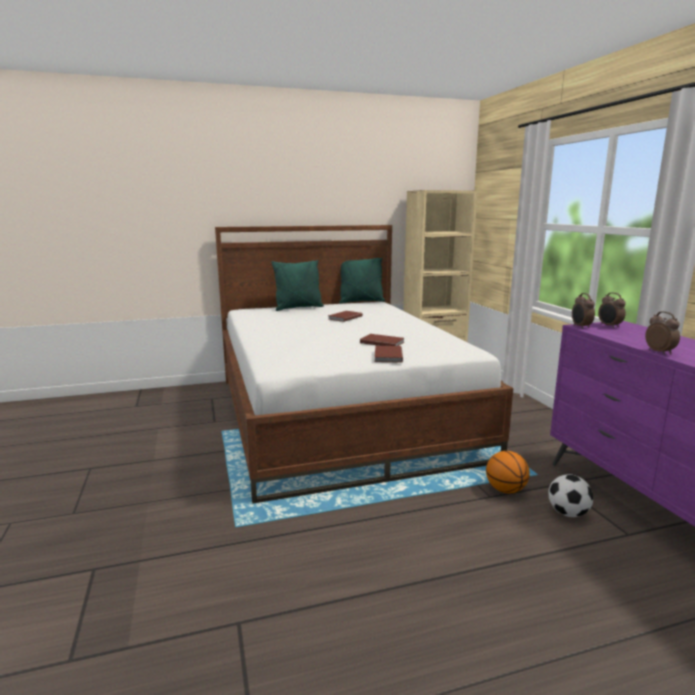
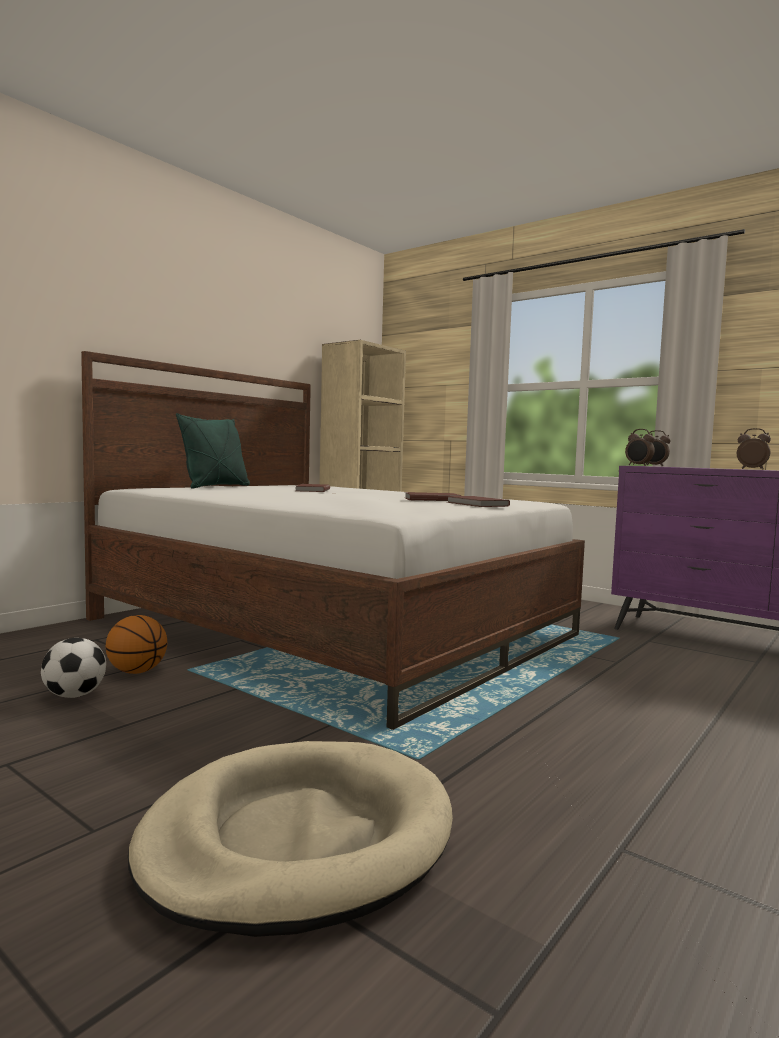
camera: 35 degrees left, 10 degrees down
(125, 549) = (297, 839): none -> beige dog bed
(361, 301) = (280, 484): green pillow -> none
(505, 490) = (618, 654): basketball -> basketball (137, 671)
(567, 513) = (694, 659): football -> football (74, 695)

